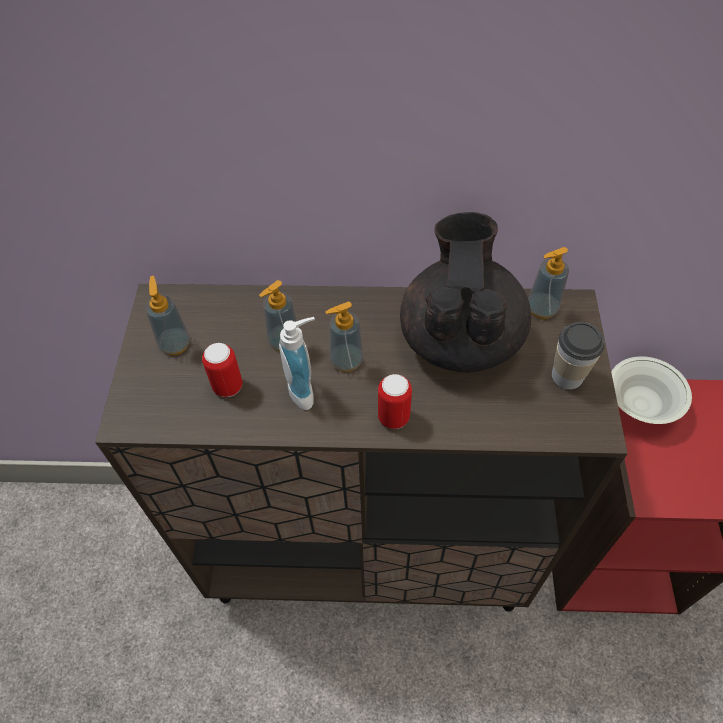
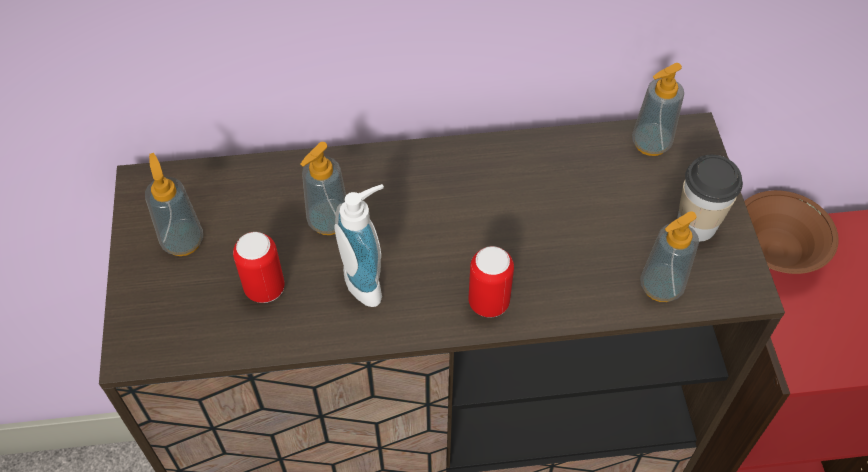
camera: 10 degrees left, 0 degrees up
(346, 361) = (414, 237): soap dispenser -> soap dispenser (661, 286)
(460, 337) = (555, 191): black teapot -> none
(640, 405) = (774, 252): white bowl -> brown bowl

